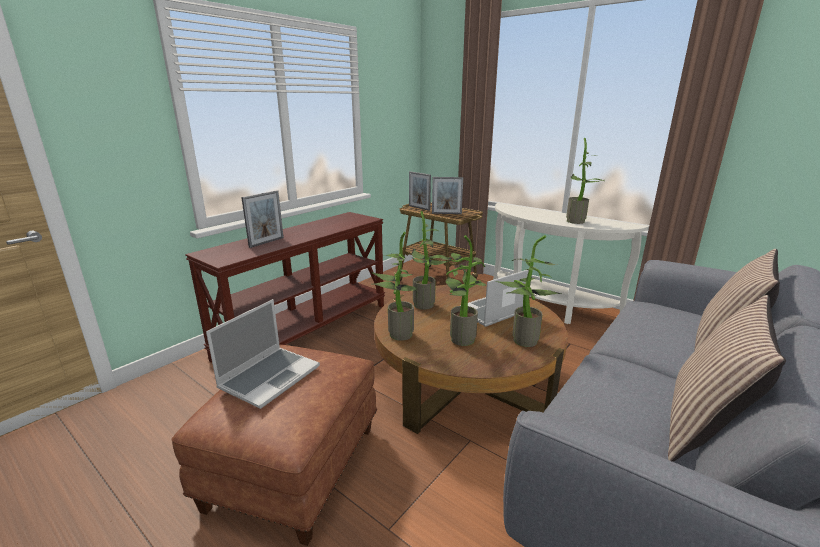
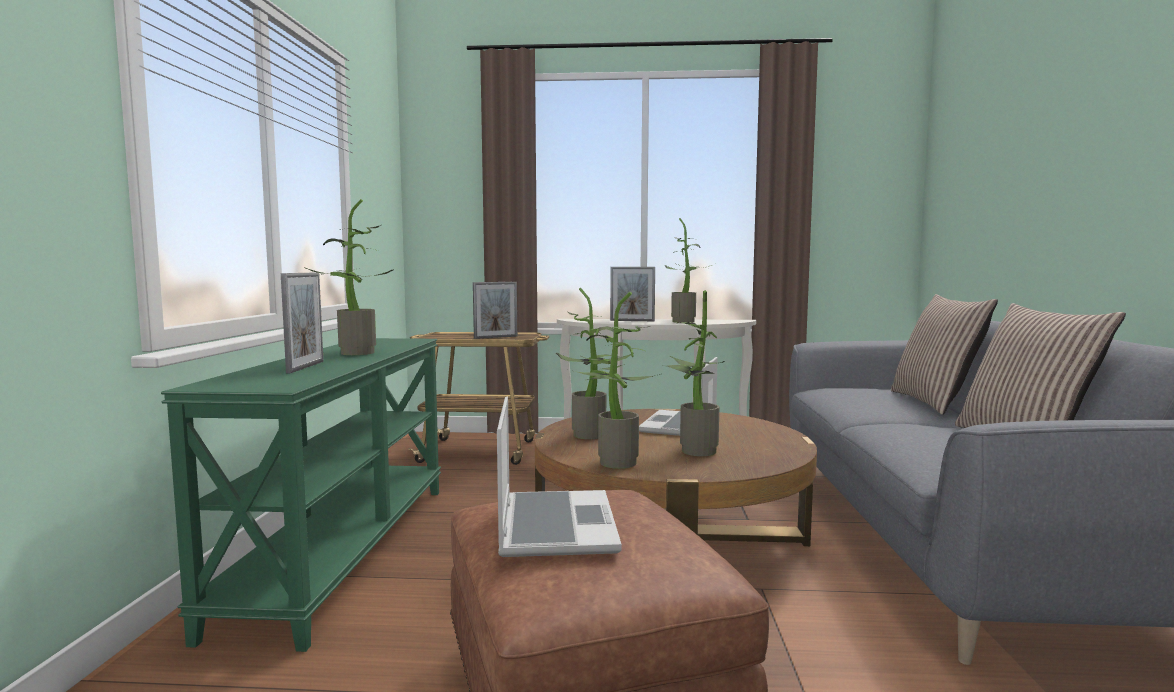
camera: 35 degrees left, 15 degrees down
(306, 330) = (342, 550): brown console table -> green console table
(419, 208) = (444, 336): picture frame -> picture frame (632, 321)
(521, 341) = (759, 439): potted plant -> potted plant (353, 353)

